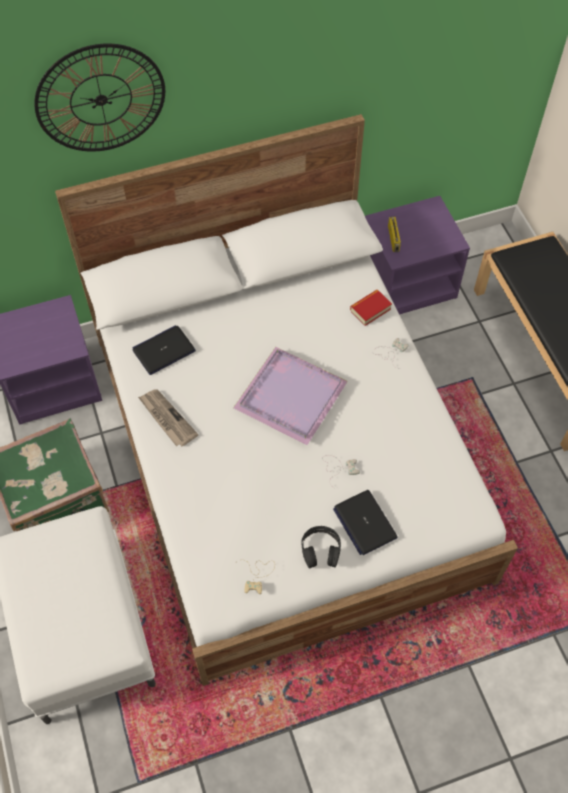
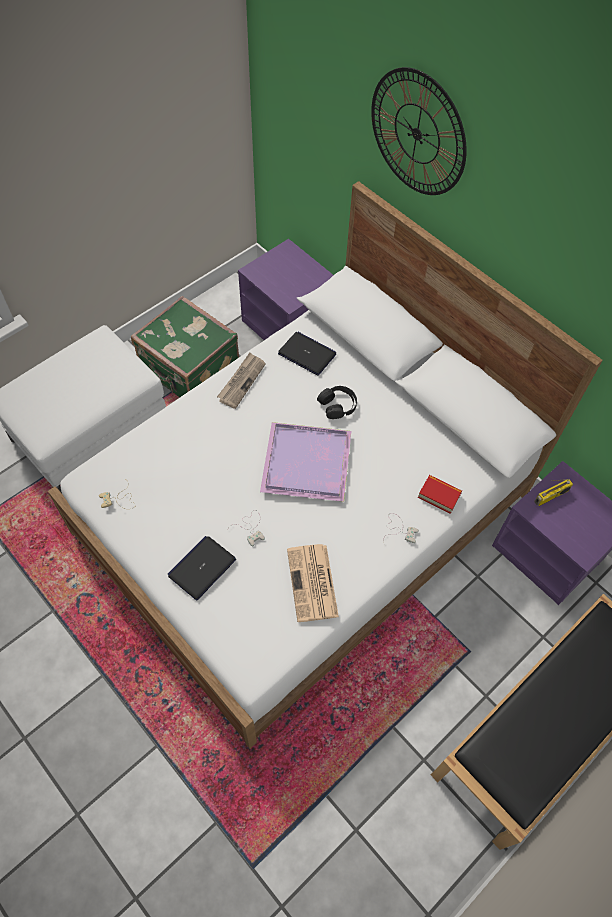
camera: 65 degrees right, 0 degrees up
(320, 550) = (161, 541): black headphones -> black headphones (338, 405)
(416, 437) = (313, 584): none -> newspaper

